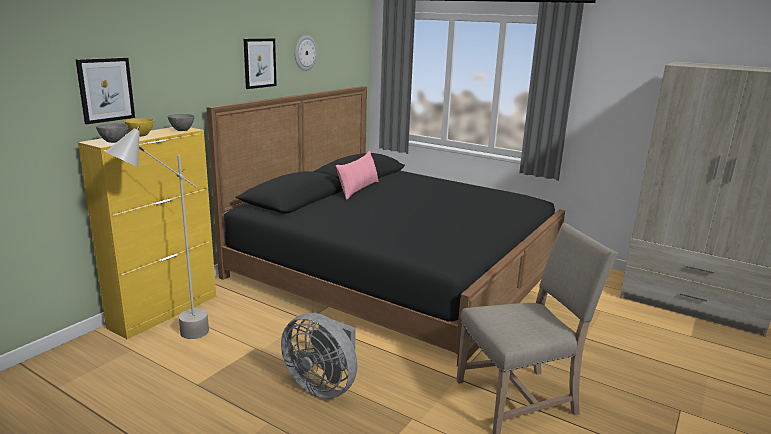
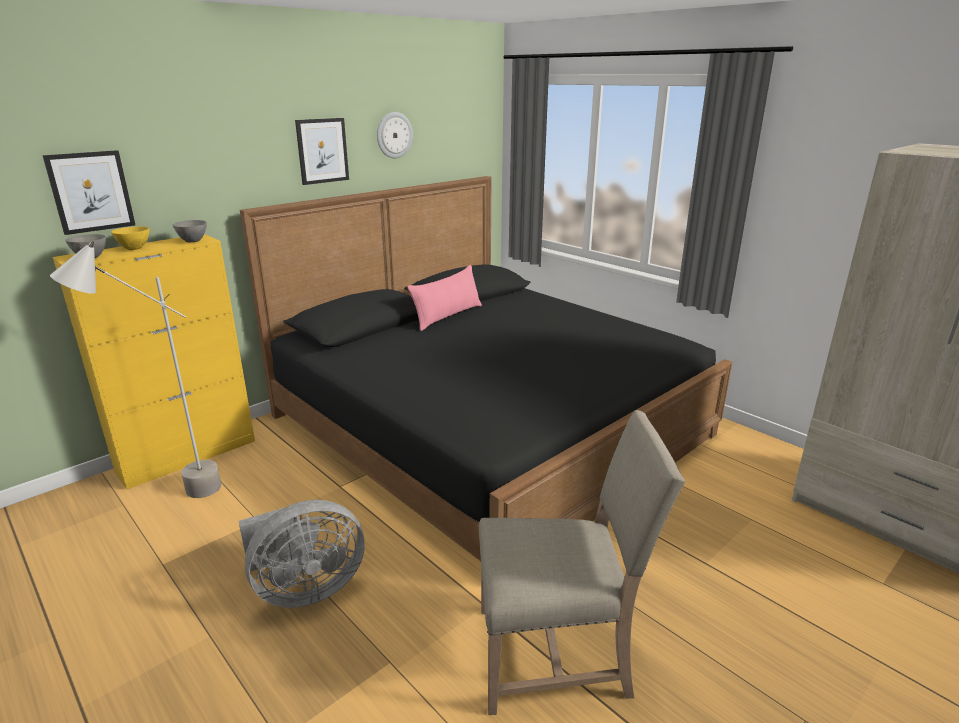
camera: 15 degrees right, 5 degrees up
(323, 385) = (305, 589): grey fan -> grey fan turned 75 degrees counterclockwise

